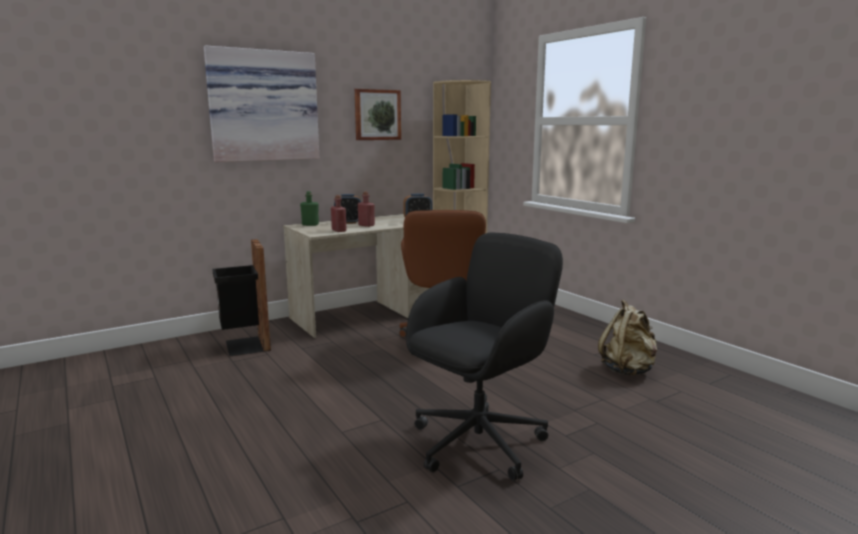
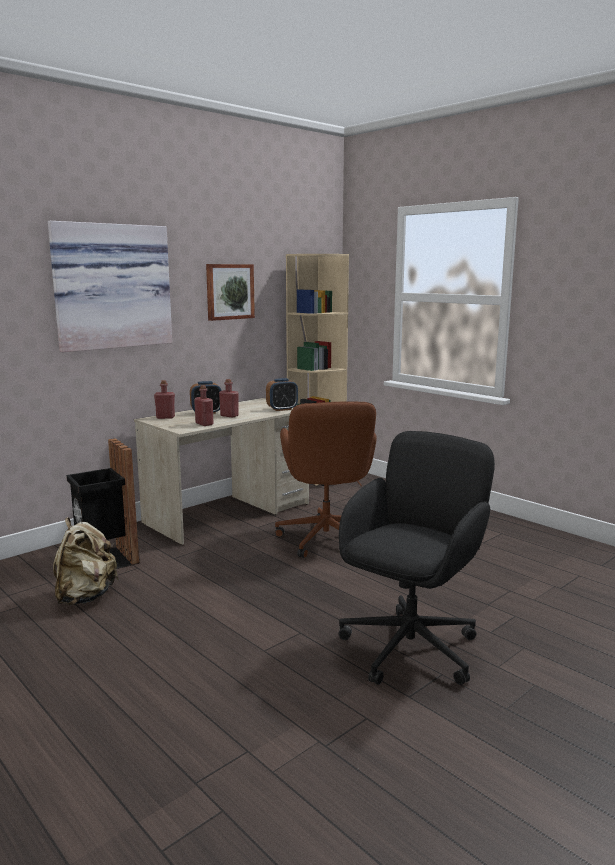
camera: 10 degrees left, 0 degrees up
(310, 225) = (165, 417): green bottle -> red bottle
(628, 370) = (522, 557): beige backpack -> beige backpack (85, 597)

